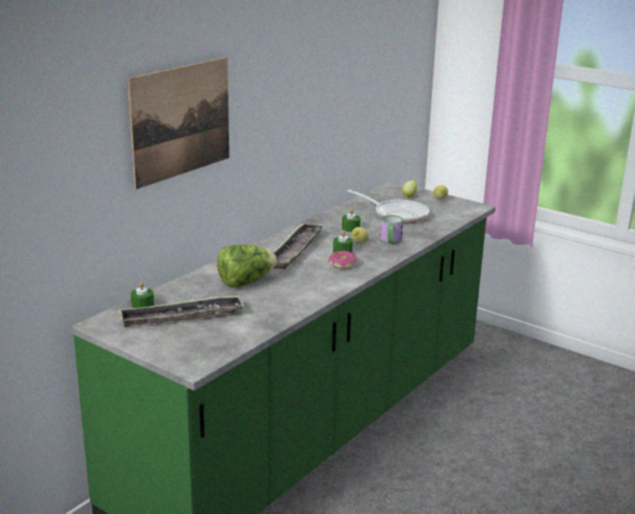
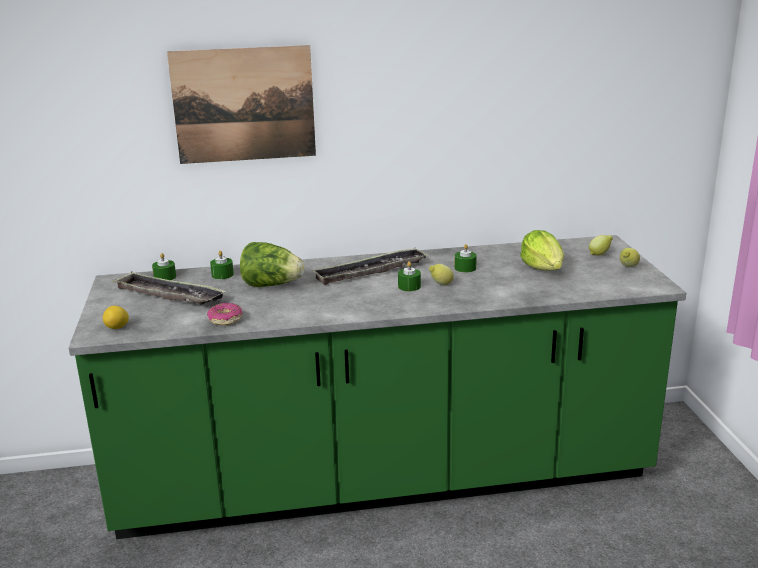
camera: 45 degrees right, 0 degrees up
(188, 288) = (222, 275): none -> green candle
(200, 354) = (117, 328): none -> lemon
(342, 264) = (383, 297): donut -> donut (225, 320)
(390, 241) = (478, 291): mug -> none
(397, 214) = (543, 268): frying pan -> lettuce

